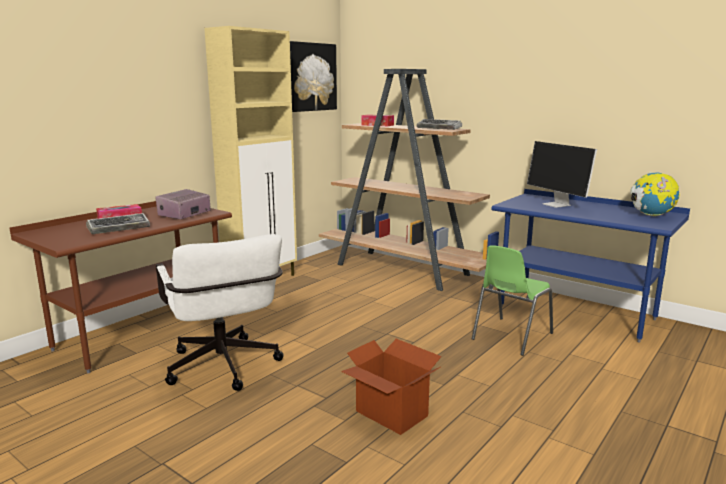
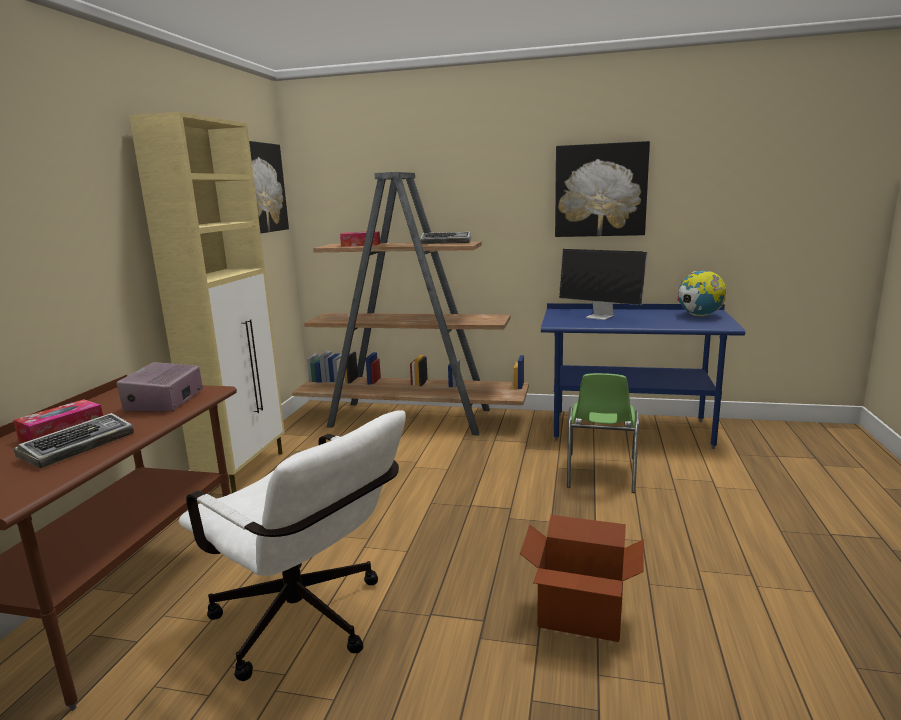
camera: 25 degrees left, 0 degrees up
(578, 91) = (600, 190): none -> picture

